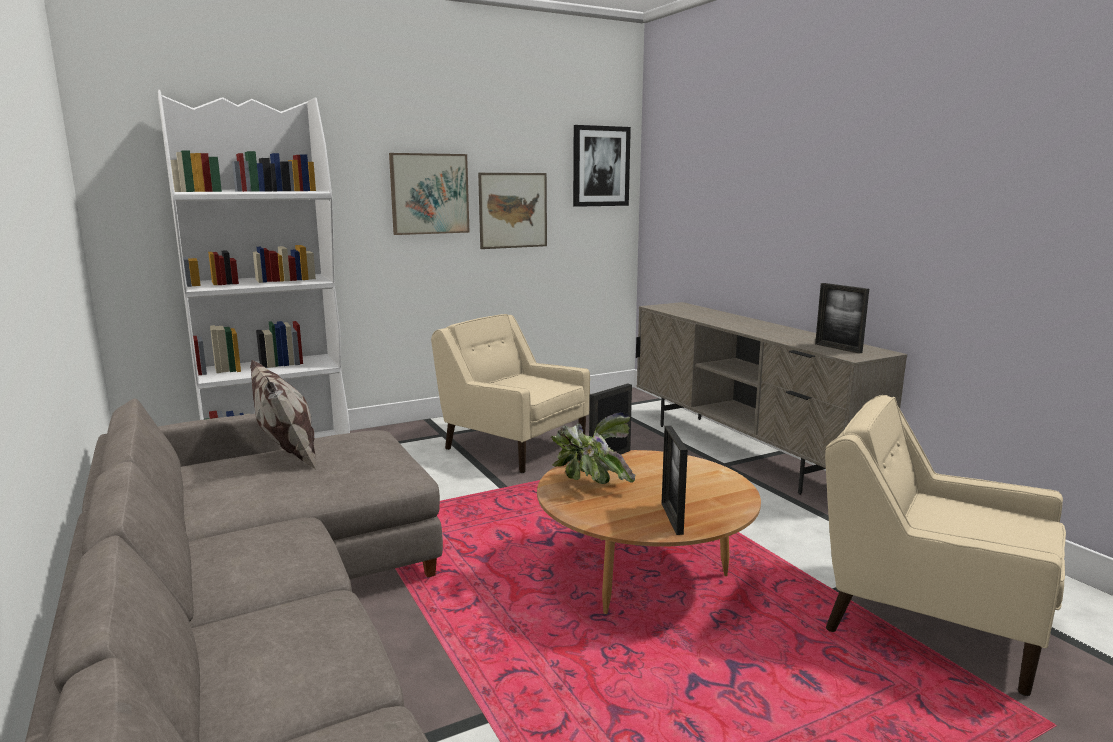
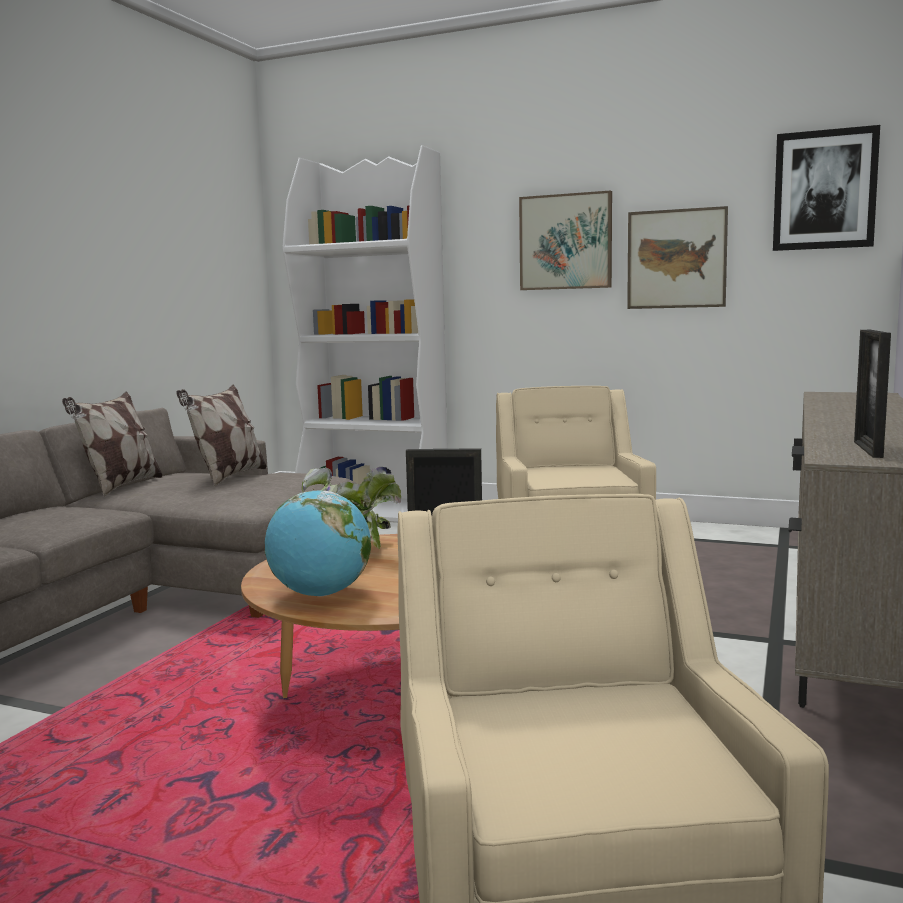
camera: 50 degrees right, 5 degrees down
(191, 501) = (120, 486): none -> pillow
(672, 518) = (320, 594): picture frame -> globe

